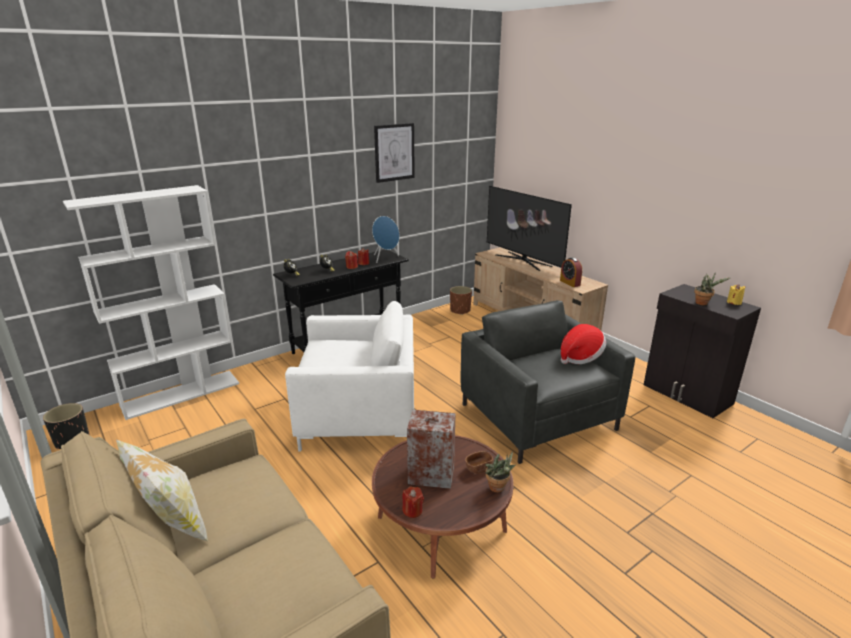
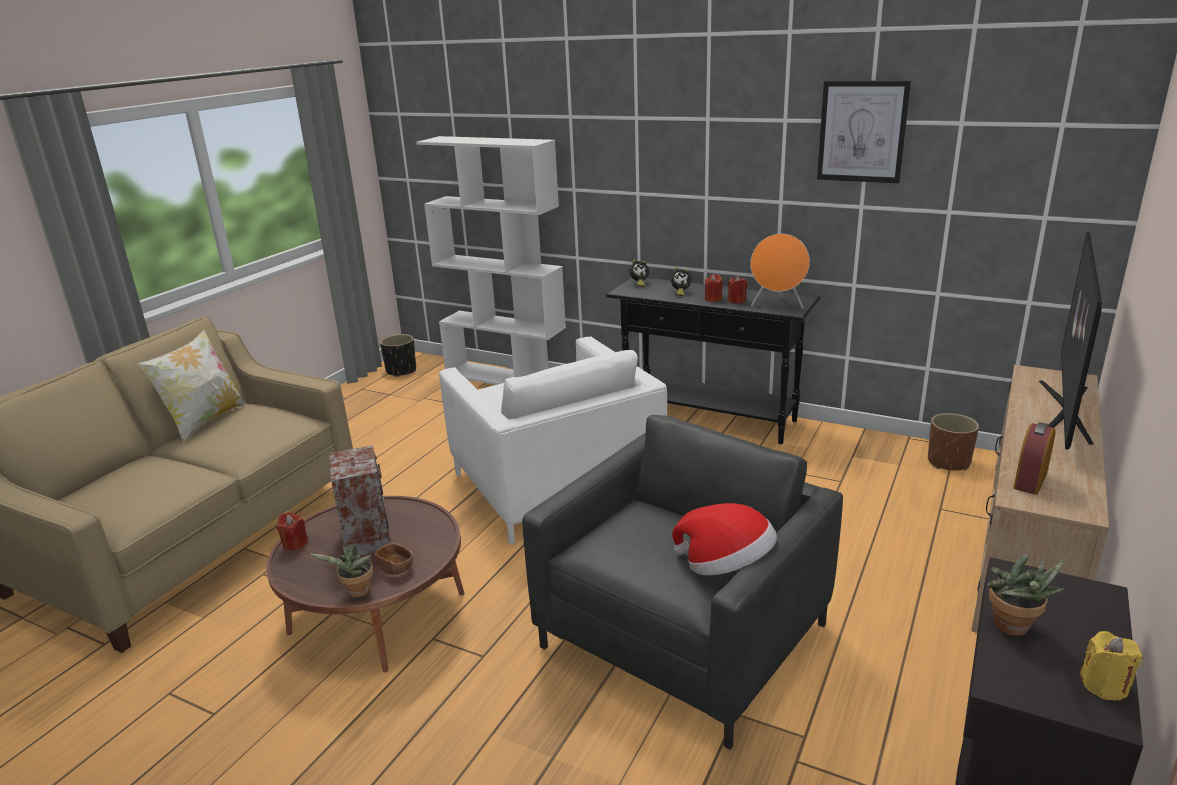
camera: 65 degrees right, 0 degrees up
(385, 258) = (777, 305): blue speaker -> orange speaker

